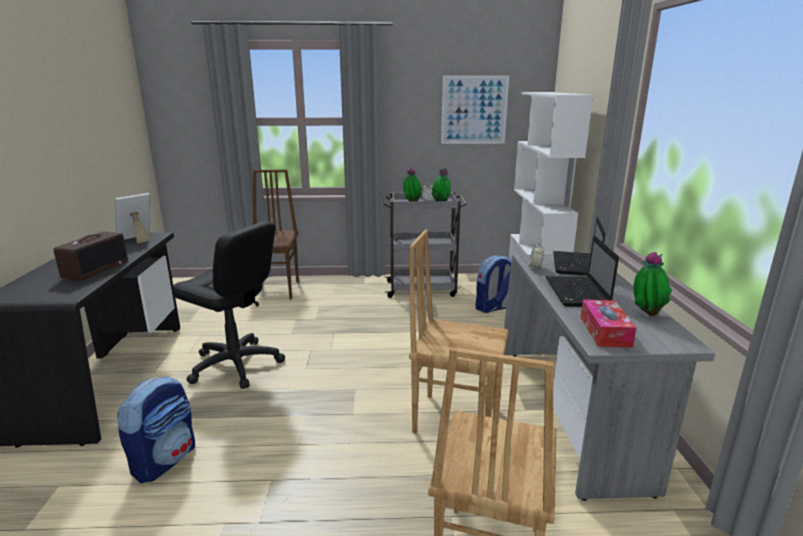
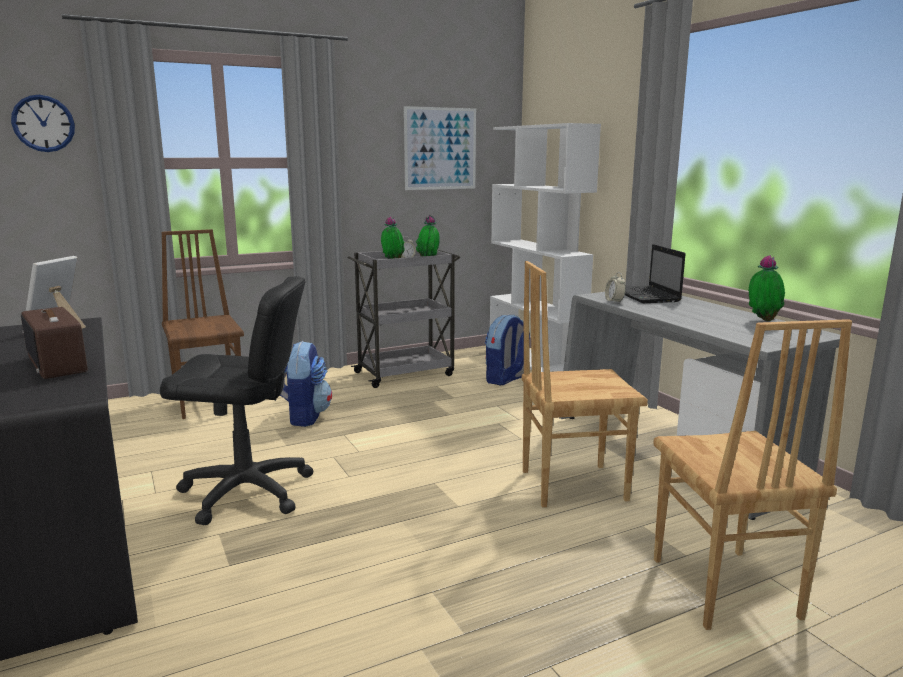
camera: 25 degrees left, 5 degrees down
(96, 269) = (59, 364): radio -> radio turned 150 degrees clockwise
(165, 460) = (264, 612): backpack -> backpack (305, 416)
(185, 95) = (43, 123): none -> wall clock
(577, 293) = (684, 314): laptop -> none
(605, 331) = (752, 336): tissue box -> none

